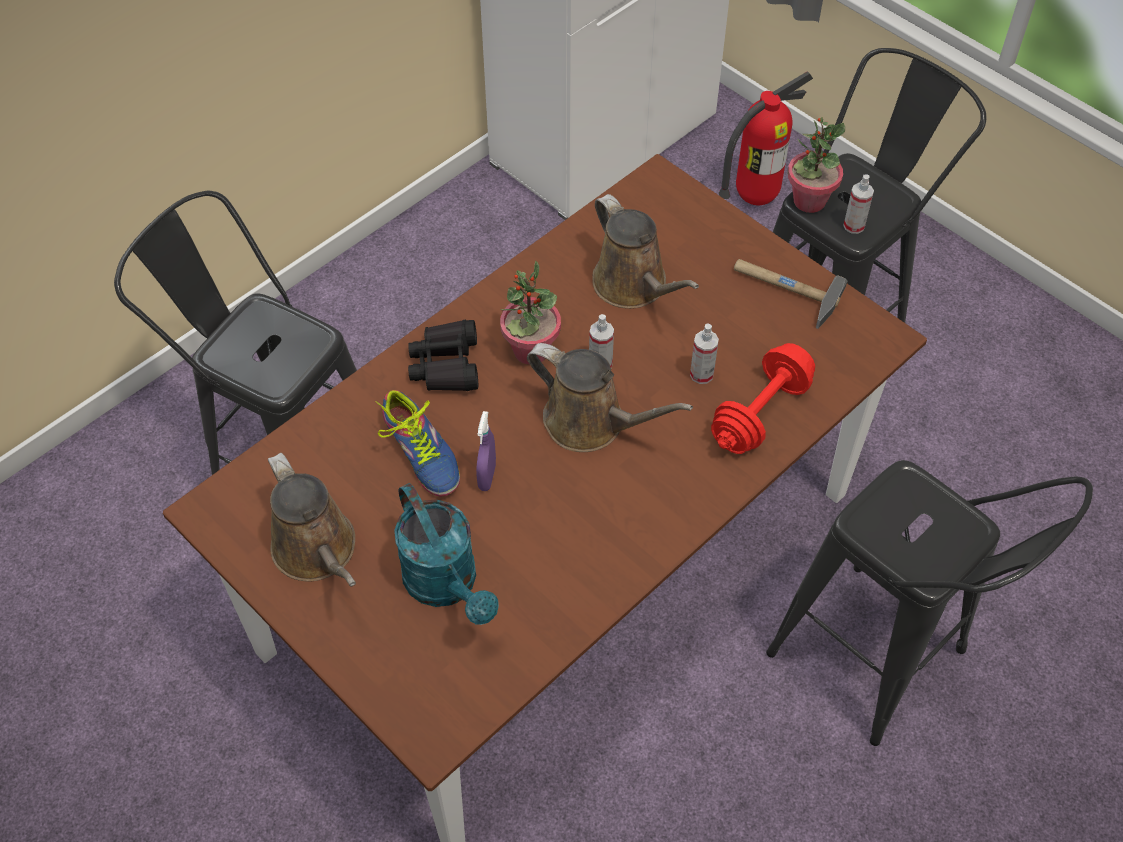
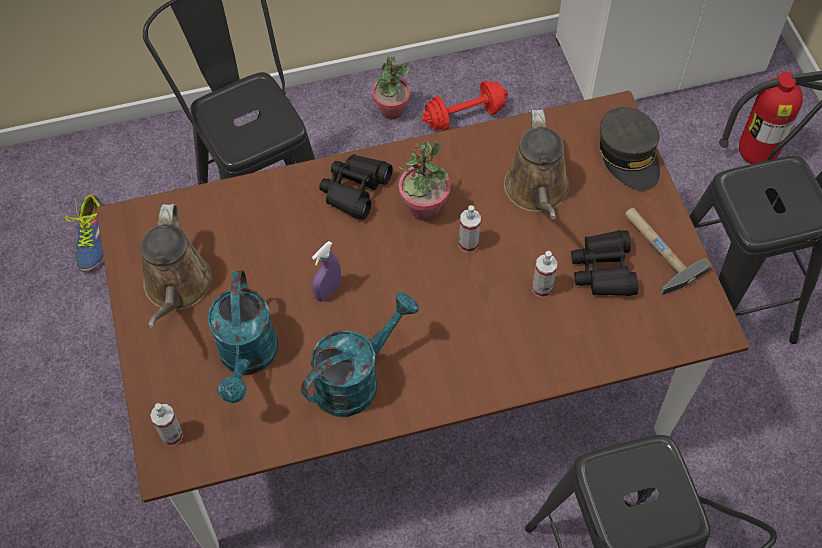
camera: 30 degrees right, 5 degrees up
(422, 452) = (294, 249): shoe -> shoe (93, 239)
(576, 549) = (355, 379): none -> turquoise watering can
(591, 423) = (431, 286): brown watering can -> none
(699, 214) = (629, 156): none -> grey cap
(748, 330) = (603, 270): none -> black binoculars
(760, 414) = (567, 342): red dumbbell -> red dumbbell (464, 116)
(809, 201) = (737, 183): potted plant -> potted plant (391, 110)
(854, 226) = (761, 221): spray bottle -> spray bottle (172, 435)

